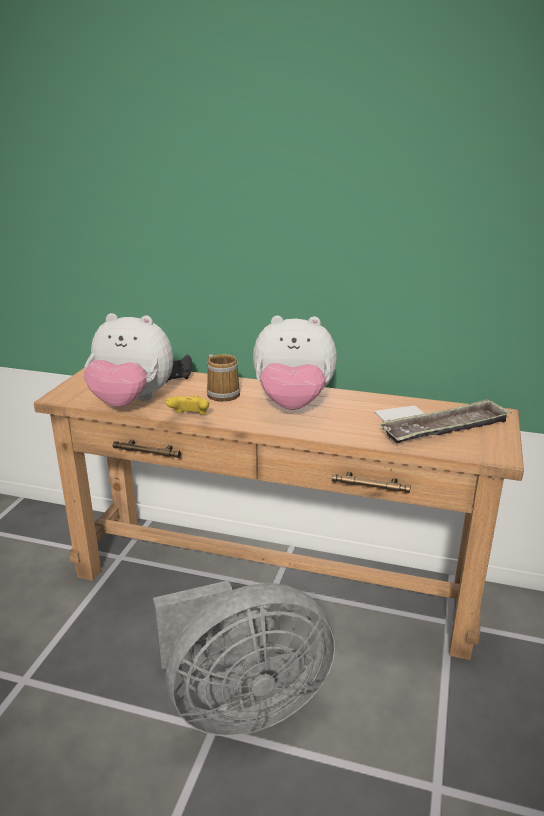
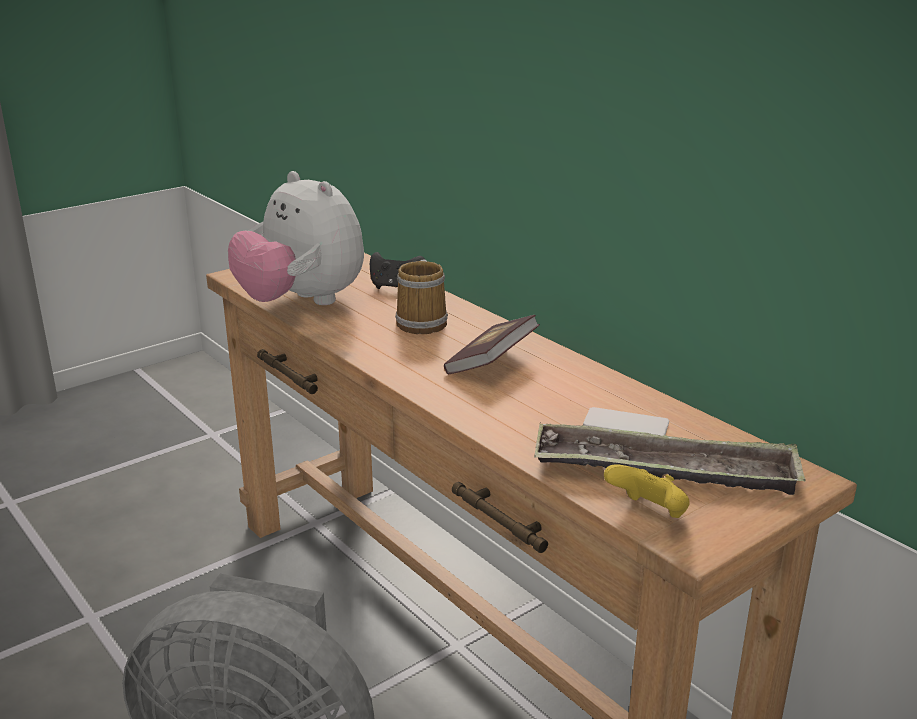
camera: 35 degrees right, 0 degrees up
(190, 417) = (338, 340): yellow game controller -> yellow game controller (648, 513)
(293, 404) = (491, 363): plush toy -> book

